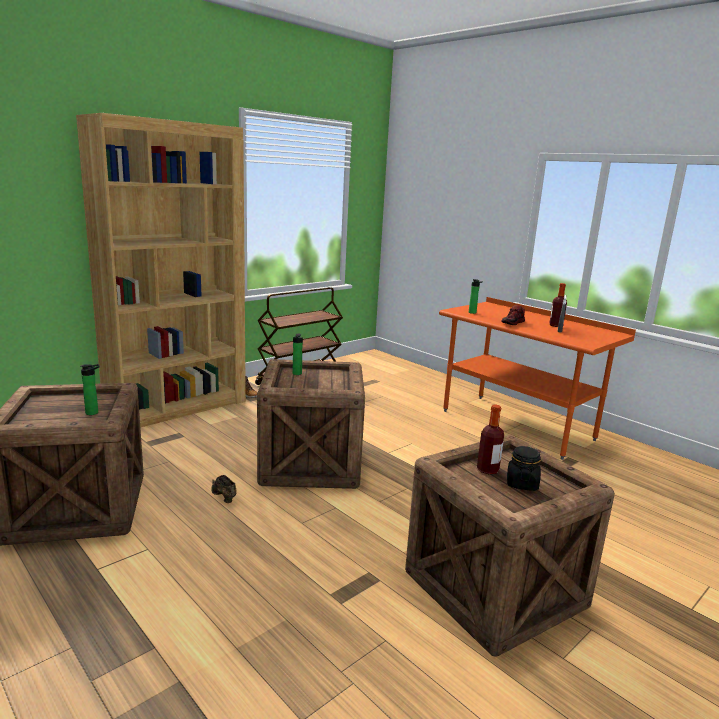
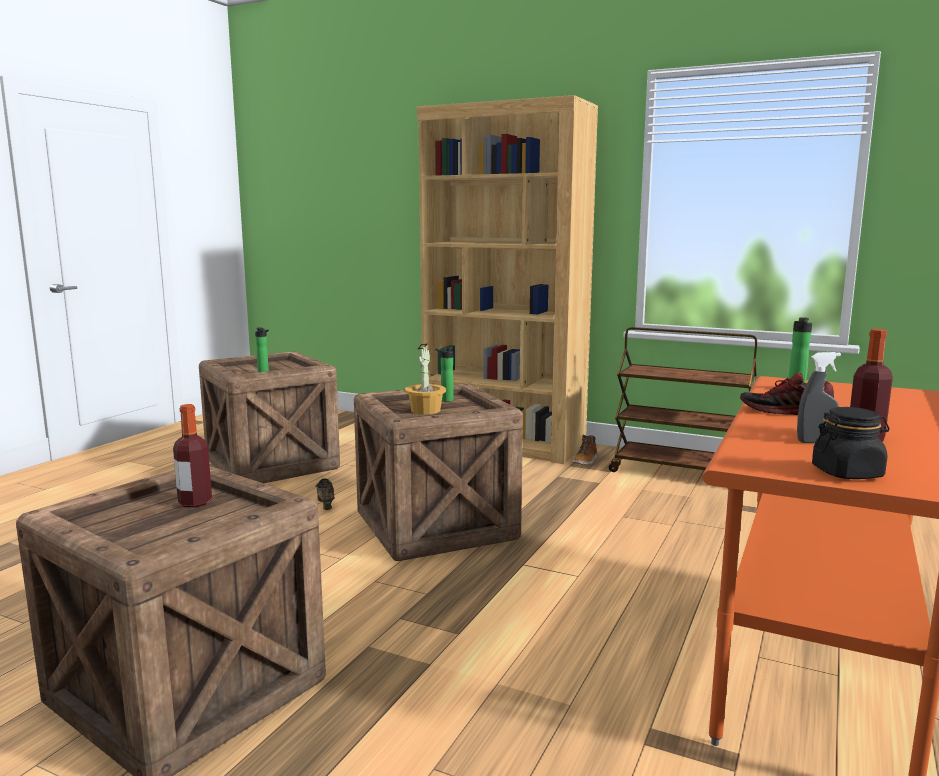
camera: 70 degrees right, 5 degrees down
(223, 497) = (326, 504): brown shoe -> brown shoe turned 45 degrees counterclockwise
(319, 383) = (426, 410): none -> potted plant
(521, 483) = (156, 522): black jar -> black jar (847, 473)

